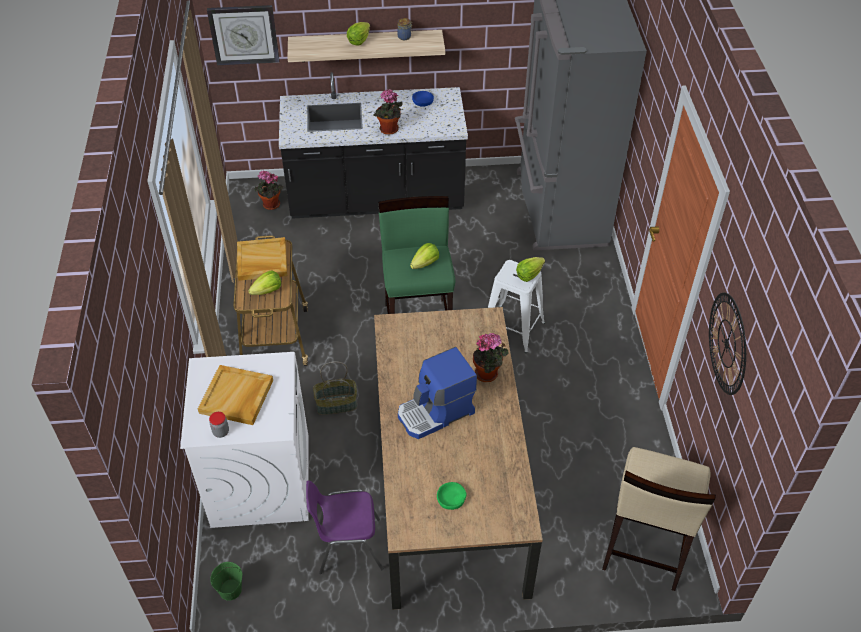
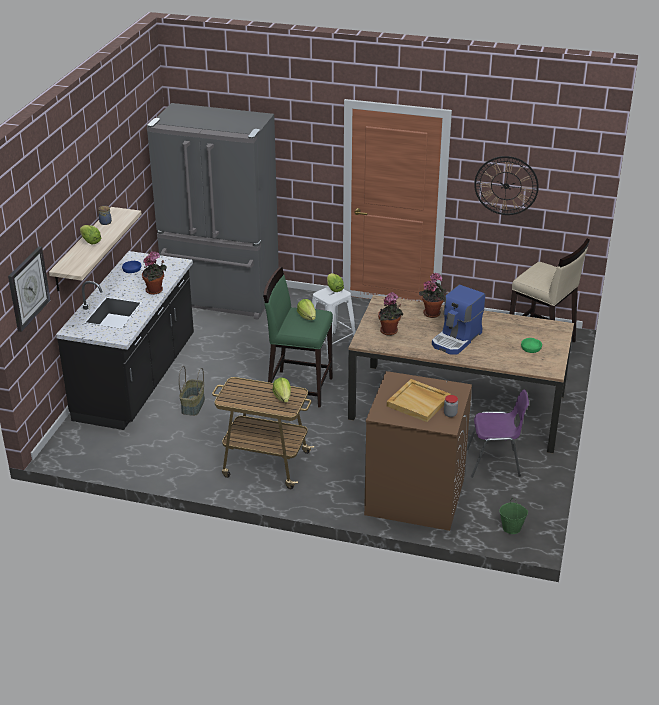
camera: 70 degrees left, 15 degrees down
(260, 479) = (414, 496): white washing machine -> brown washing machine
(261, 261) = (246, 394): beige tray -> none
(270, 205) = (95, 439): potted plant -> potted plant (390, 332)
(336, 405) = (359, 444): basket -> basket (193, 406)
(348, 546) = (494, 463): purple chair -> purple chair turned 105 degrees counterclockwise
(436, 413) = (457, 339): coffee machine -> coffee machine turned 45 degrees clockwise

